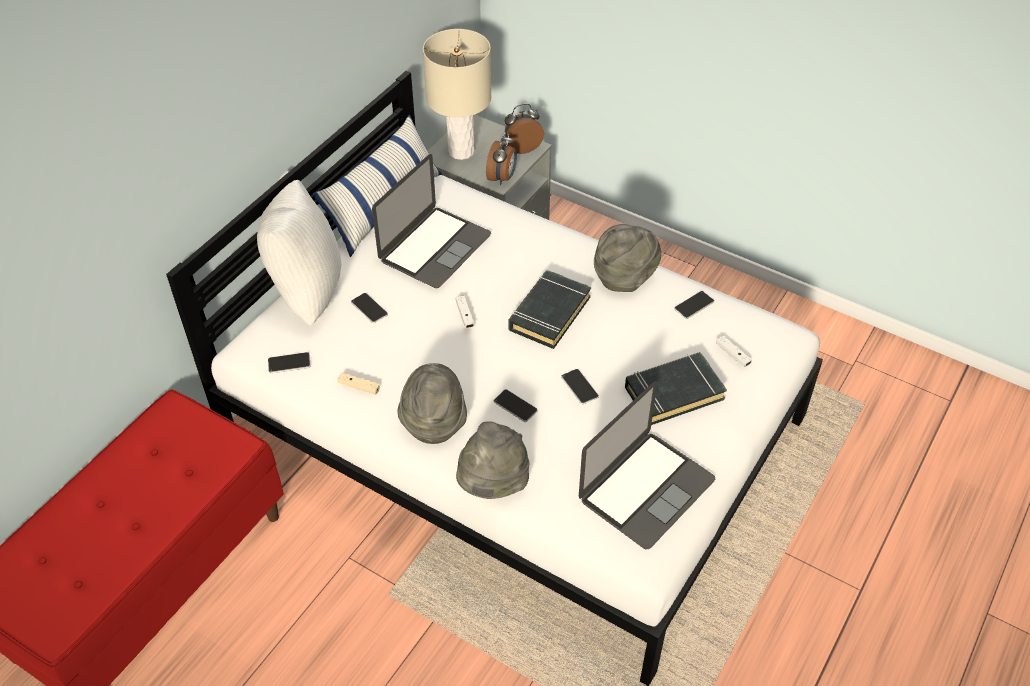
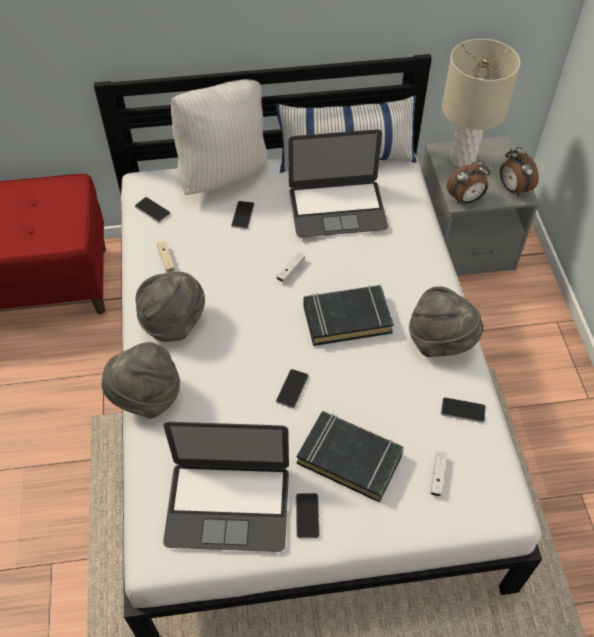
camera: 50 degrees right, 5 degrees up
(515, 406) = (233, 360): phone -> phone (307, 516)
(522, 147) = (512, 189): alarm clock -> alarm clock turned 150 degrees counterclockwise

